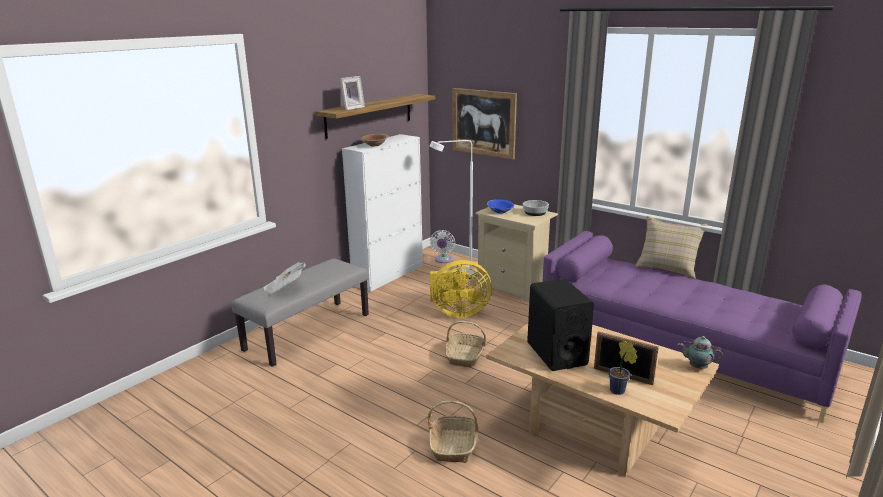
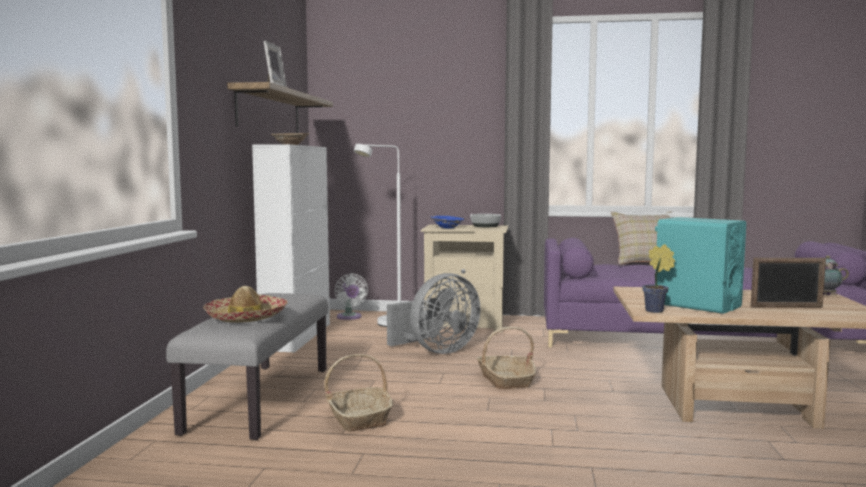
camera: 30 degrees left, 15 degrees down
(285, 288) = (246, 317): newspaper -> hat
(454, 445) = (627, 451): basket -> basket (358, 418)
(457, 312) = (437, 351): yellow fan -> grey fan
(483, 122) = (393, 135): picture -> none
(556, 353) = (697, 305): black speaker -> turquoise speaker
(619, 391) = (809, 314): potted plant -> potted plant (656, 311)

